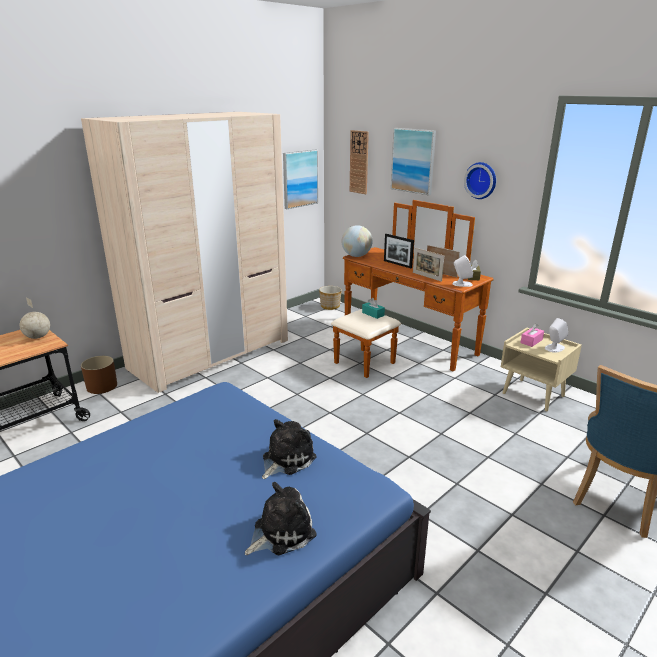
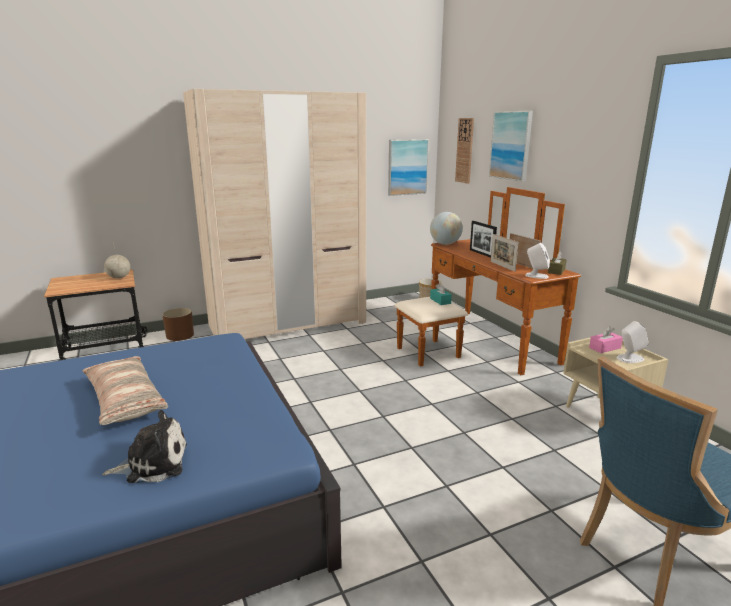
camera: 20 degrees right, 5 degrees down
(187, 477) = (124, 400): none -> pillow
(286, 459) = (223, 403): plush toy -> none
(481, 180) = (574, 162): wall clock -> none

